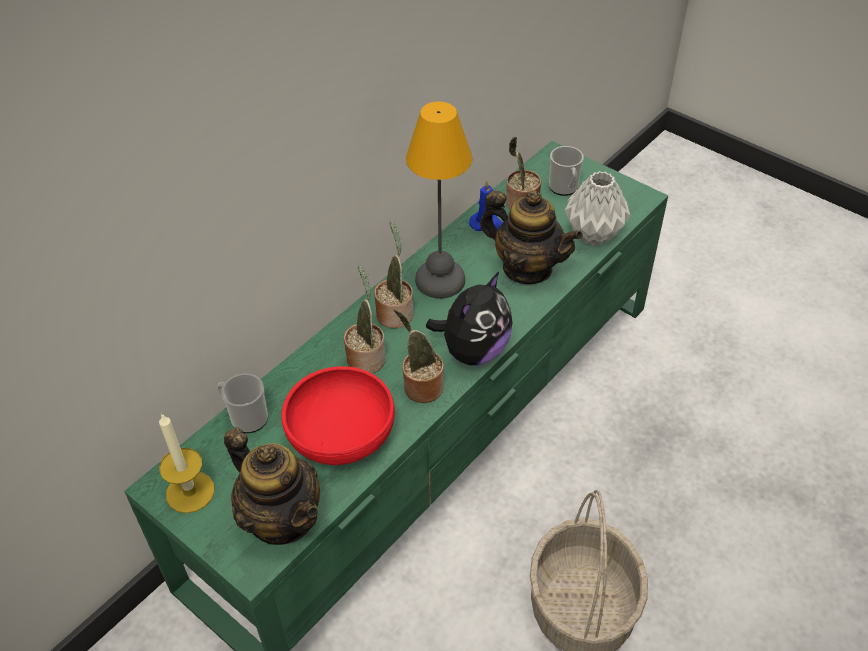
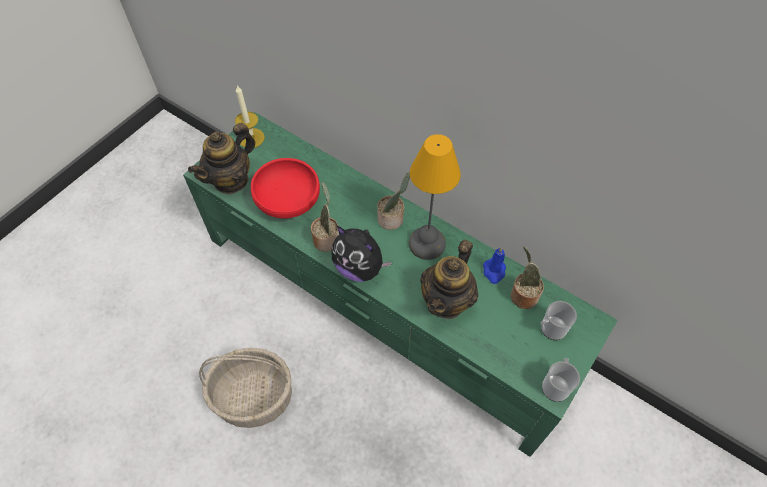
camera: 85 degrees right, 10 degrees up
(245, 417) = (302, 153): mug -> mug (556, 385)
(366, 357) = (351, 207): potted plant -> none
(593, 235) = (493, 351): grey vase -> none

